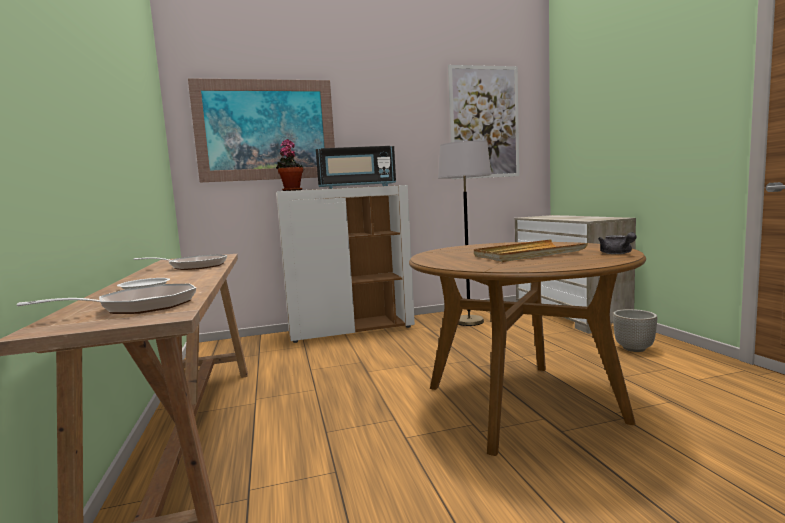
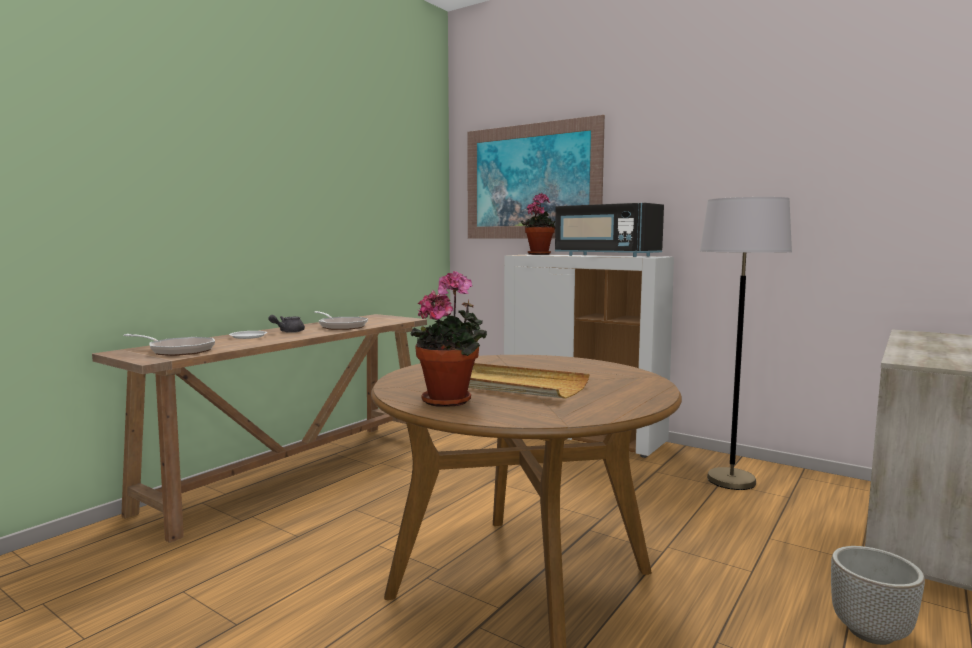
camera: 50 degrees right, 0 degrees up
(484, 122) = (853, 154): picture -> none
(551, 263) = (451, 400): none -> potted plant
(617, 253) = (563, 415): grey teapot -> grey teapot (288, 331)

